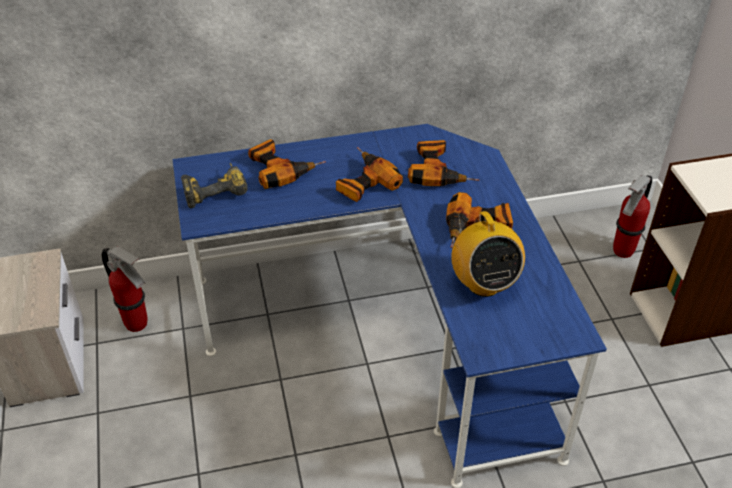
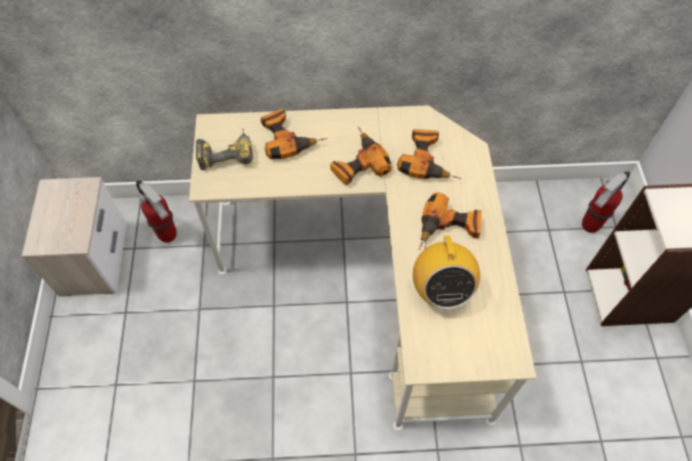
camera: 10 degrees right, 15 degrees up
(391, 330) = (372, 274): blue desk -> beige desk

